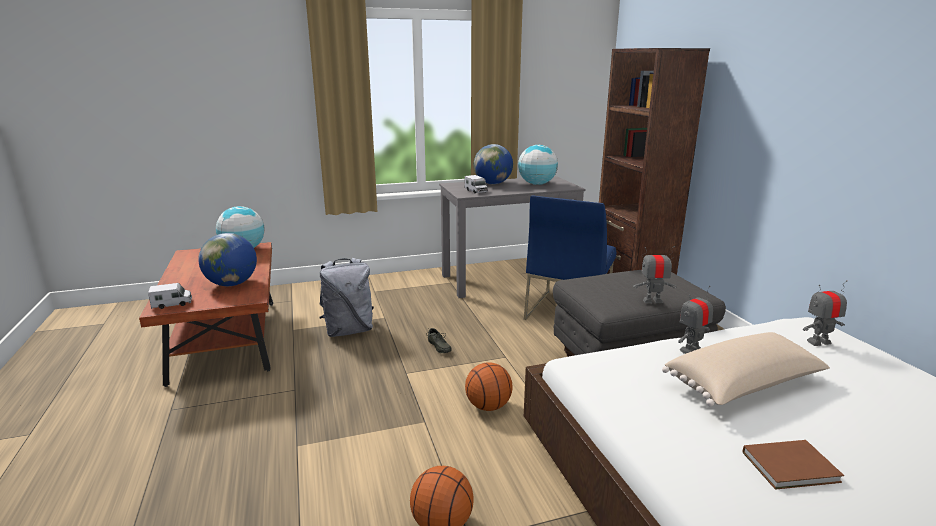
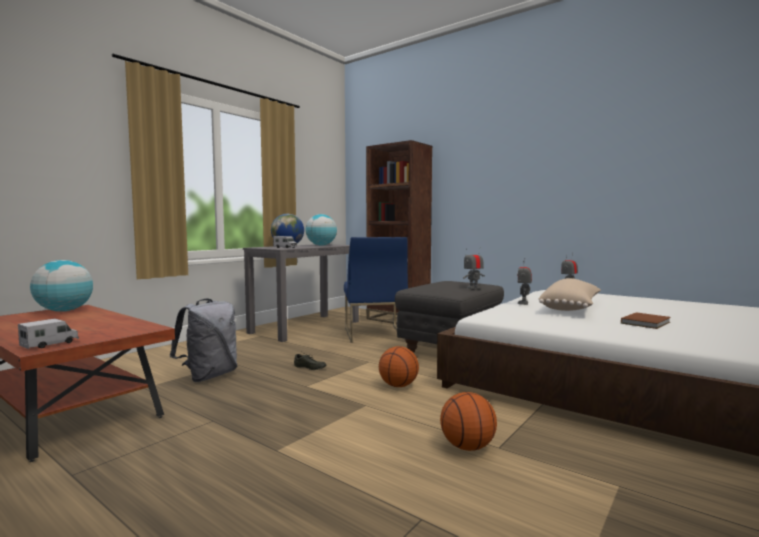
camera: 35 degrees left, 15 degrees down
(232, 284) = (102, 326): globe -> none

